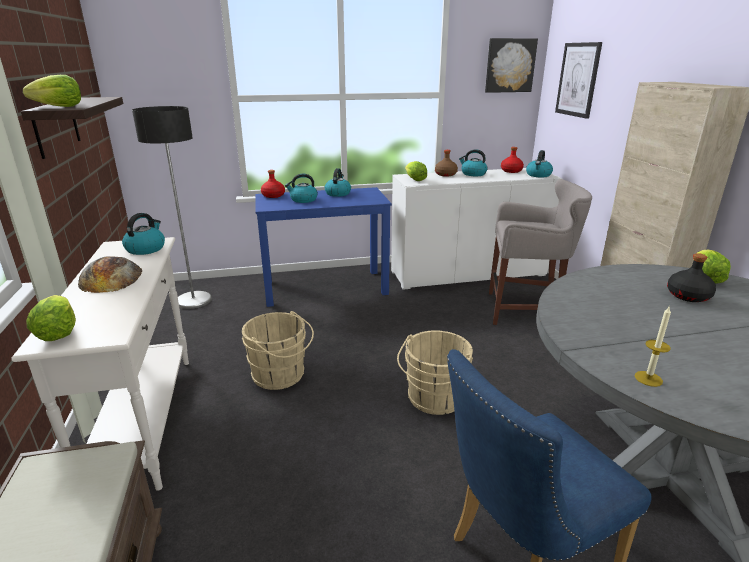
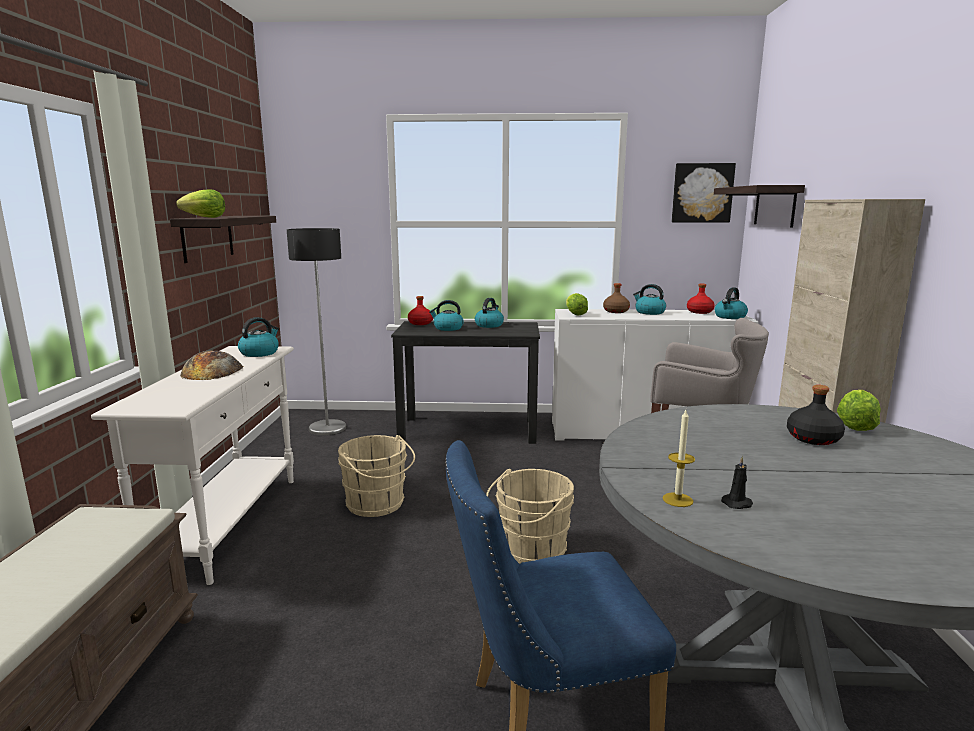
camera: 15 degrees right, 10 degrees down
(58, 333) = (138, 403): lettuce -> none
(326, 287) = (469, 430): blue desk -> black desk
(578, 79) = (774, 206): picture -> shelf
(693, 375) = (737, 504): none -> black candle

